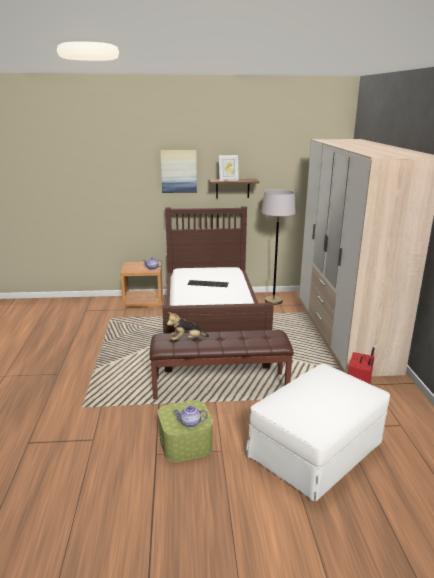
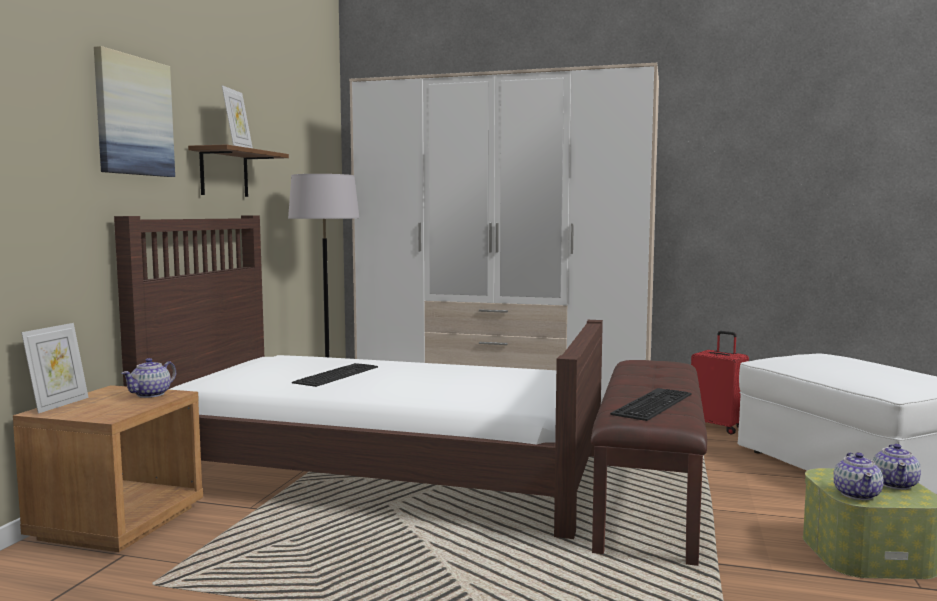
camera: 70 degrees left, 15 degrees down
(135, 263) = (59, 404): none -> picture frame
(171, 411) = (857, 494): none -> teapot
(187, 340) = (651, 403): plush toy -> keyboard

